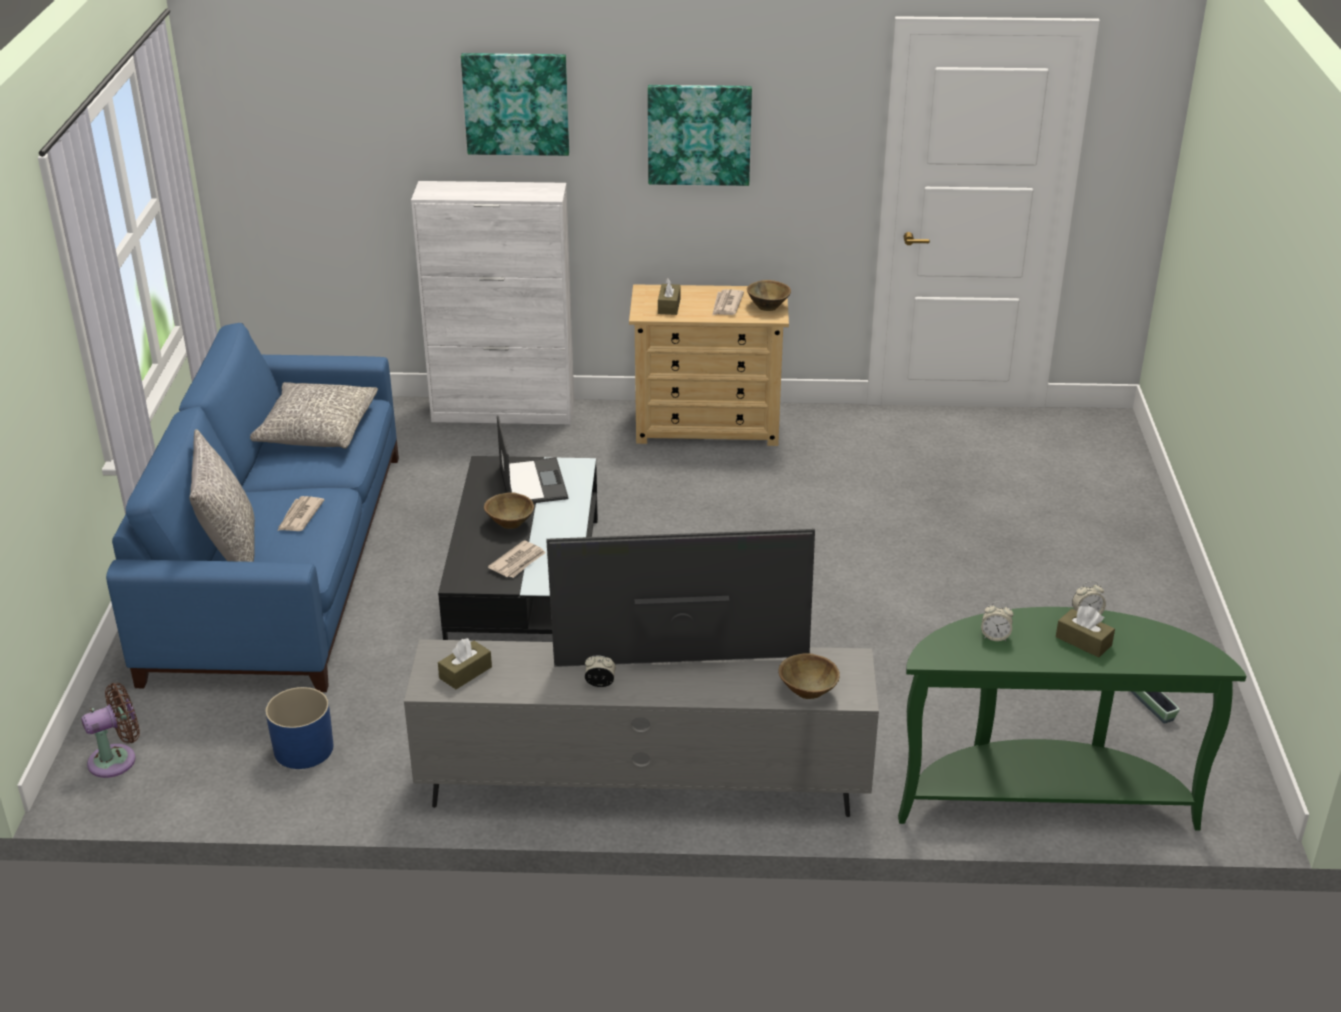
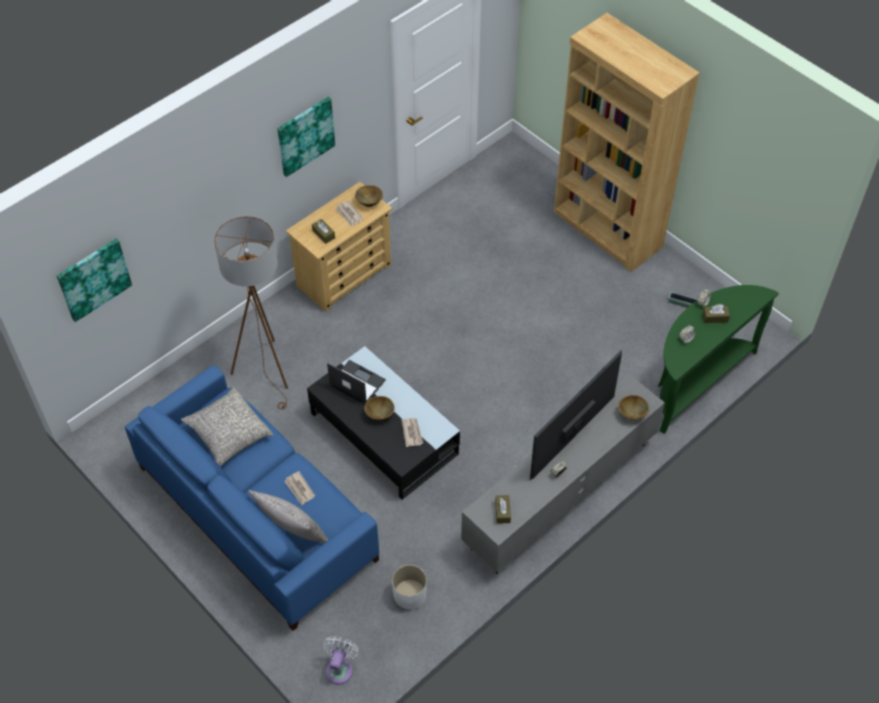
camera: 45 degrees left, 20 degrees up
(117, 759) = (340, 668): brown fan -> white fan
(303, 749) = (409, 594): blue planter -> white planter
(492, 455) = (268, 370): none -> brown floor lamp
(504, 412) = (236, 338): white cabinet -> none
(516, 103) = (209, 180): picture -> picture (93, 279)
(1137, 565) = (607, 230): none -> brown bookcase

